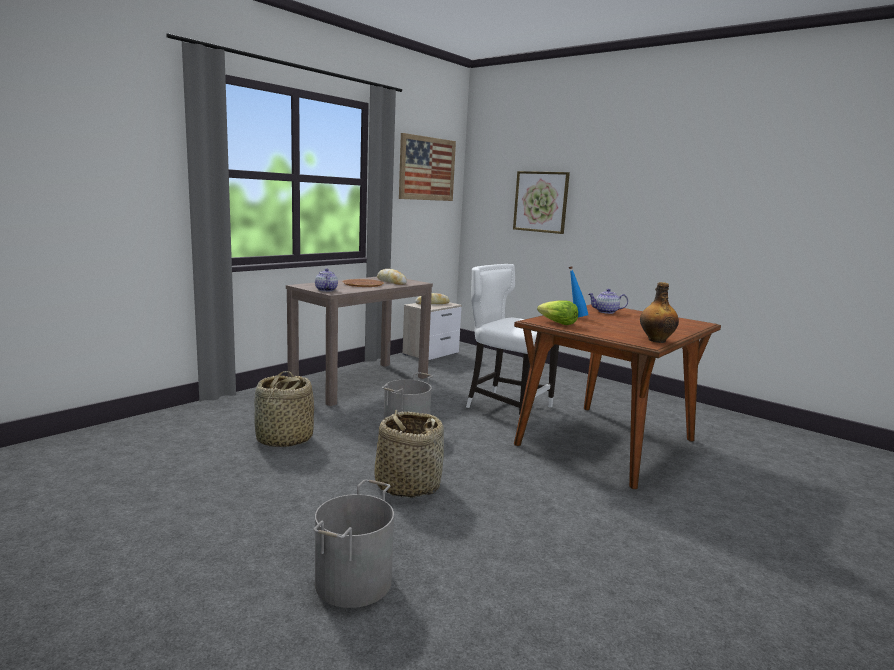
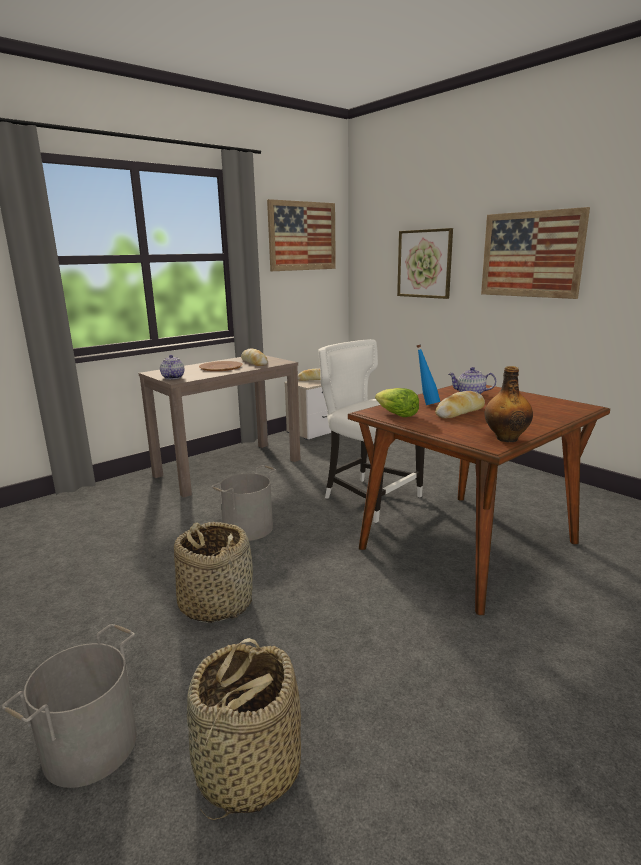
camera: 10 degrees right, 5 degrees up
(284, 439) = (116, 540): basket -> basket (247, 769)
(607, 323) = (460, 412): none -> bread
(640, 199) = (531, 254): none -> picture

